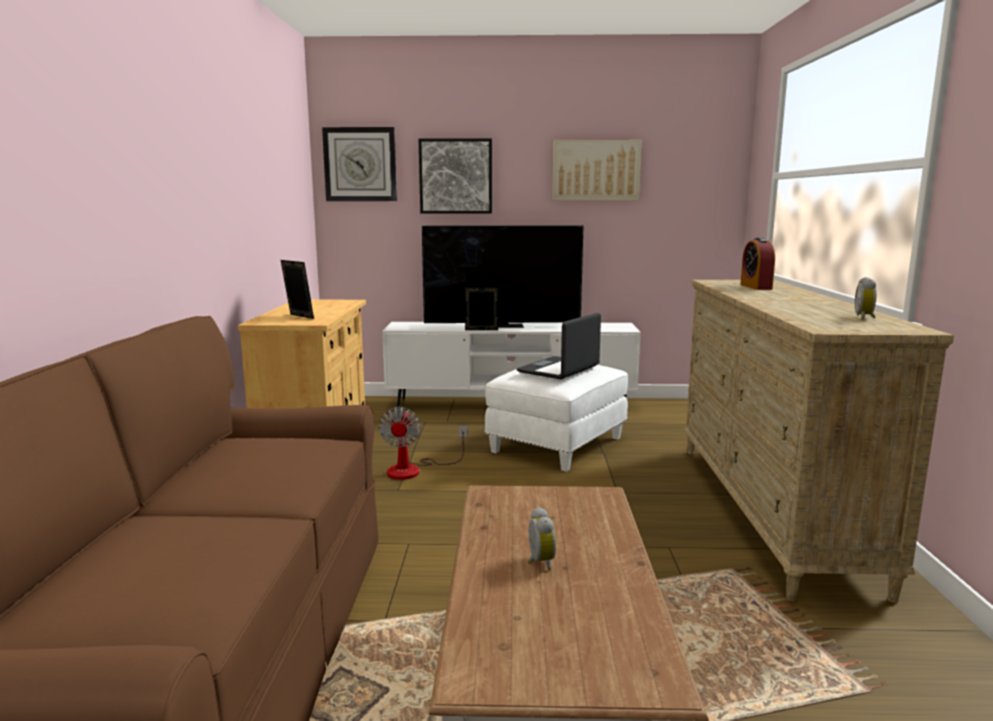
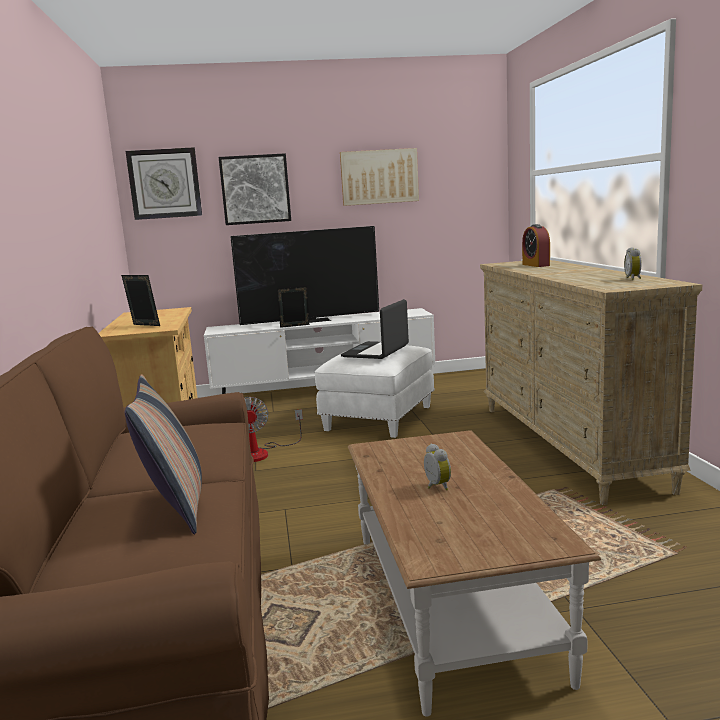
camera: 10 degrees left, 0 degrees up
(207, 547) = (176, 507): none -> pillow

